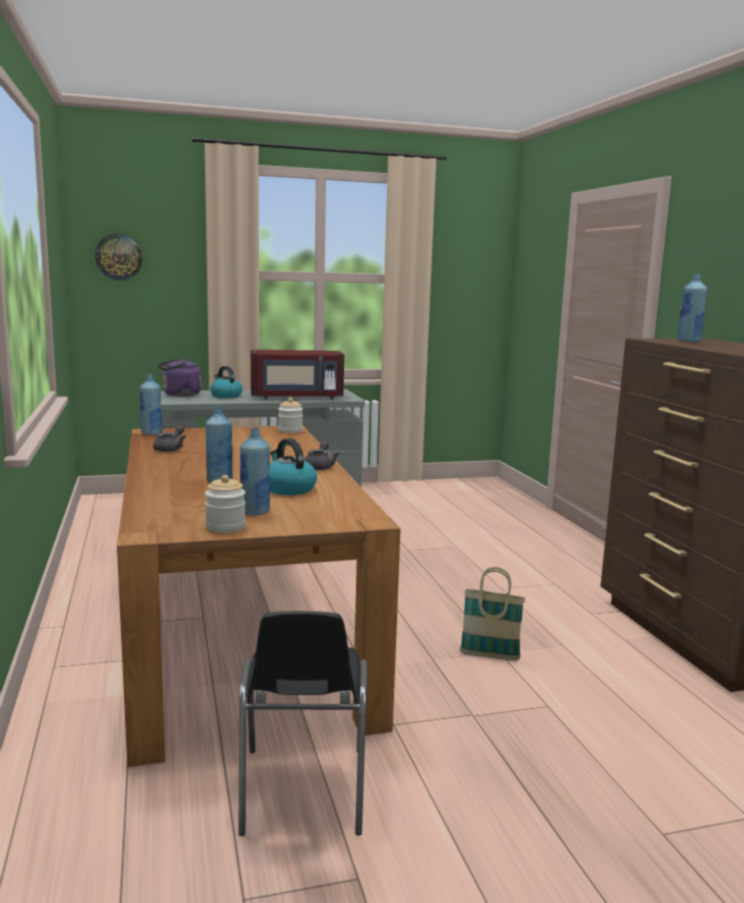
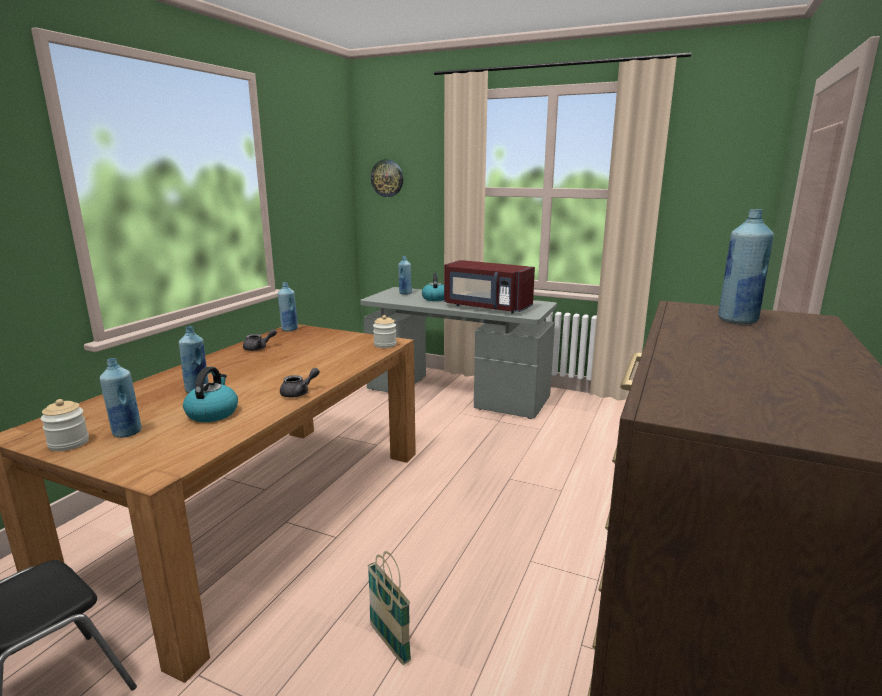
camera: 40 degrees right, 5 degrees up
(179, 395) = (405, 293): purple kettle -> blue bottle

